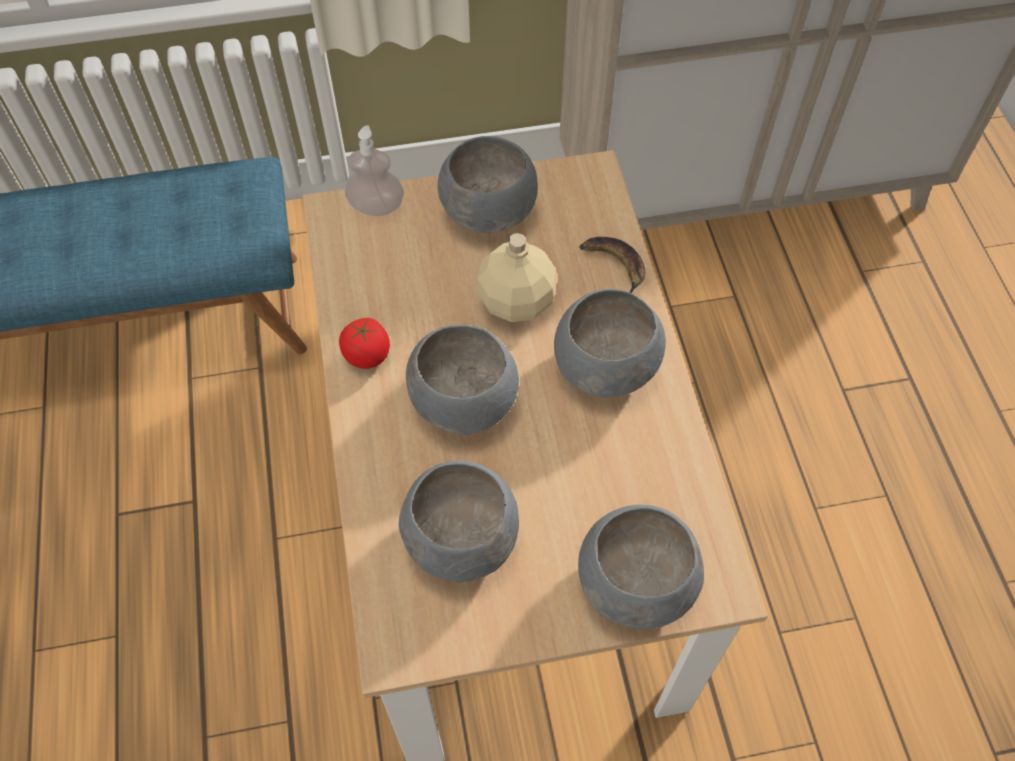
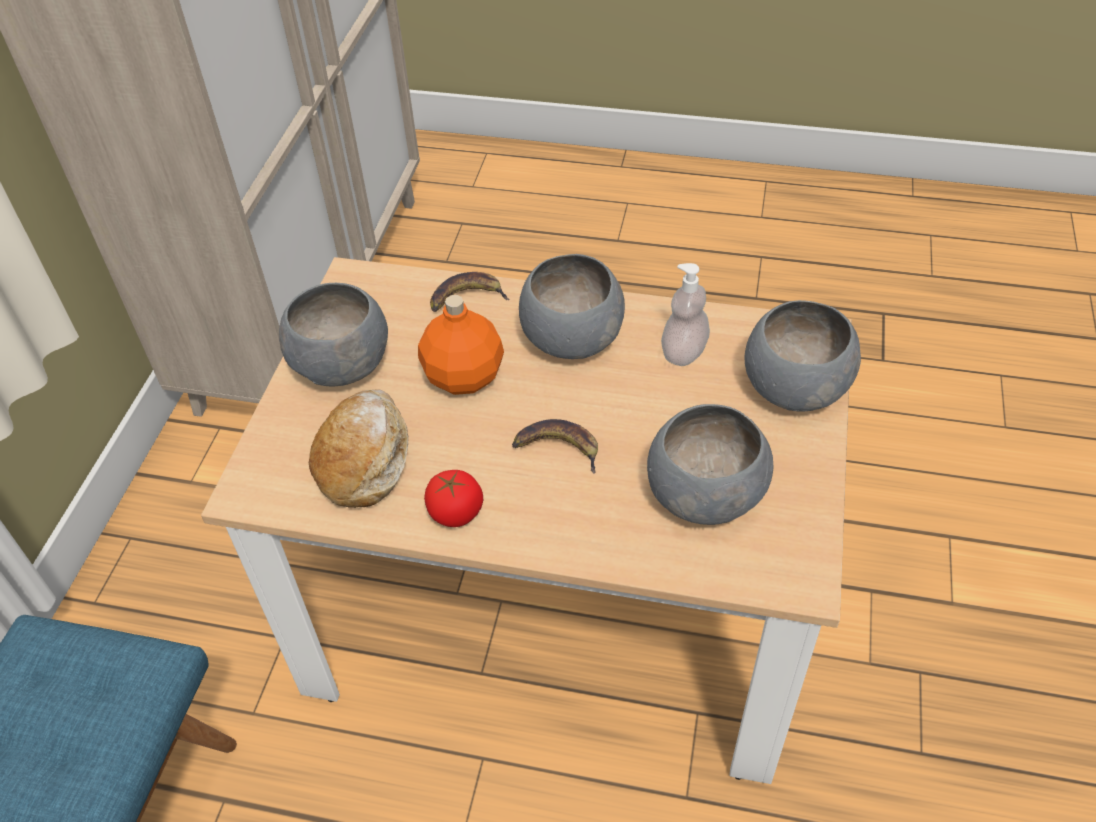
camera: 65 degrees left, 10 degrees down
(376, 206) = (268, 452): soap dispenser -> soap dispenser (684, 352)
(396, 270) = (364, 458): none -> bread
(465, 402) = (557, 448): grey bowl -> banana
(517, 303) = (465, 376): beige bottle -> orange bottle

